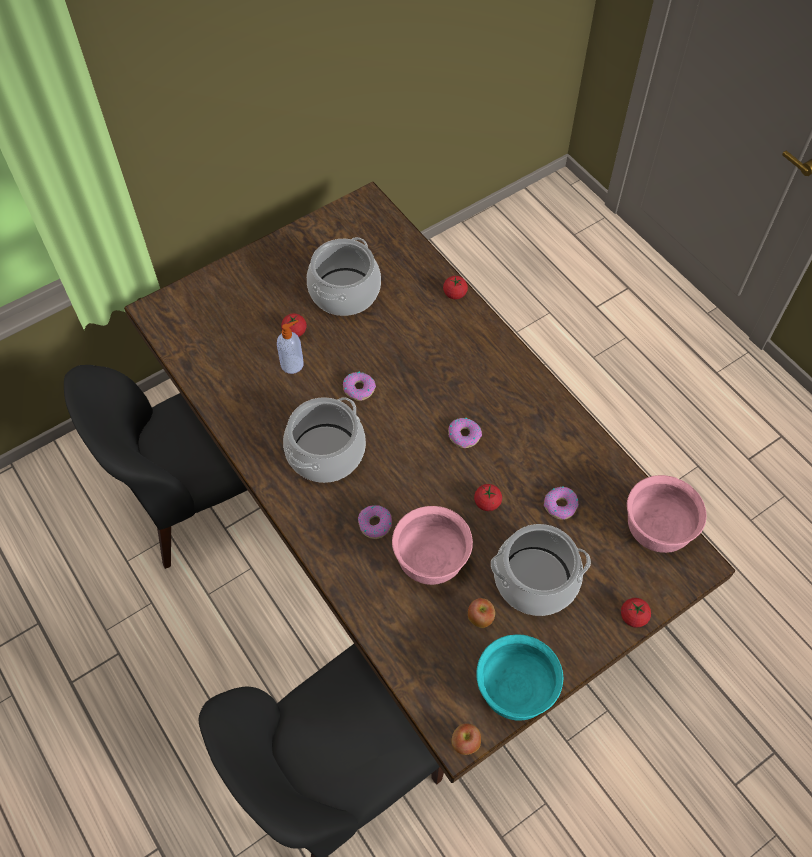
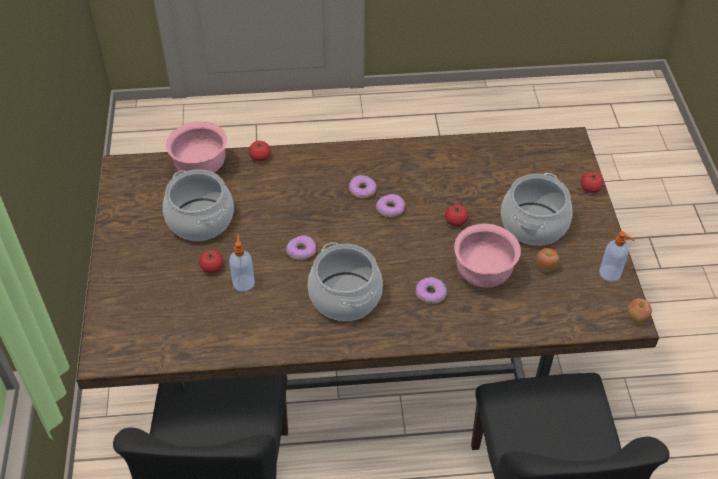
camera: 60 degrees left, 10 degrees down
(514, 690) = (610, 273): turquoise bowl -> soap dispenser
(560, 505) = (484, 184): donut -> donut (362, 189)
(656, 530) = (533, 147): pink bowl -> pink bowl (201, 168)

